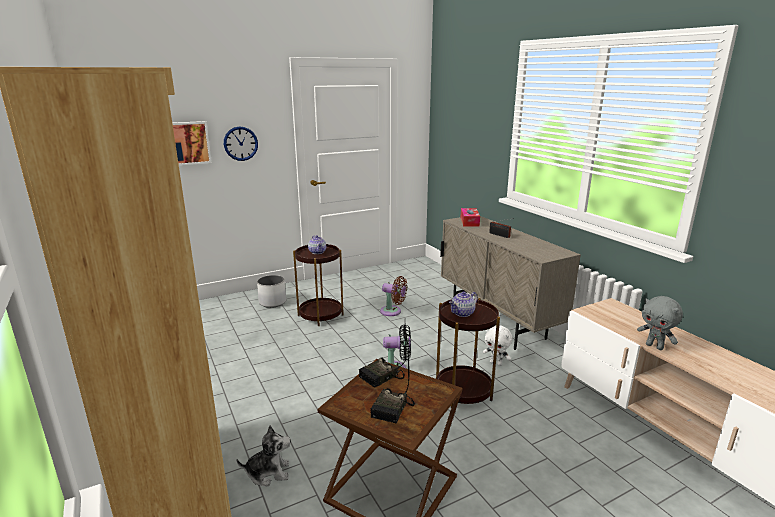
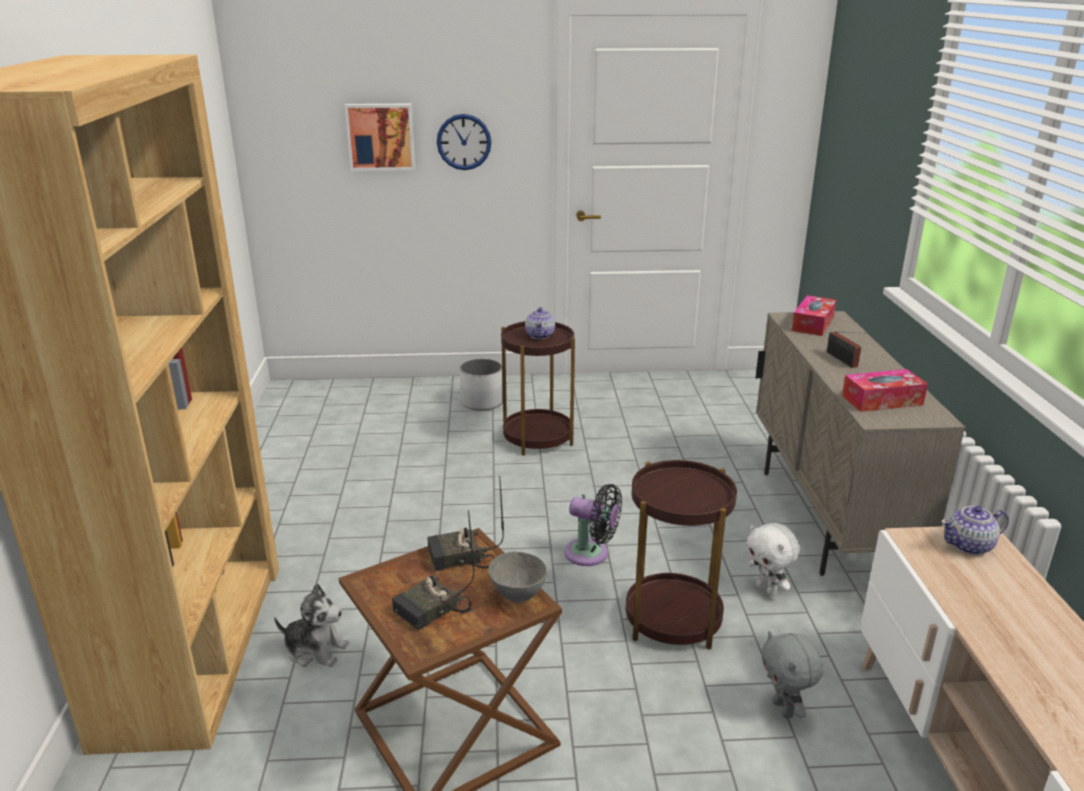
camera: 25 degrees right, 5 degrees up
(393, 312) = (655, 458): brown fan -> none
(433, 388) = (517, 595): none -> grey bowl
(463, 313) = (676, 488): teapot -> teapot (970, 546)
(536, 249) = (882, 400): none -> tissue box
(655, 346) = (983, 638): grey plush toy -> grey plush toy (784, 709)

